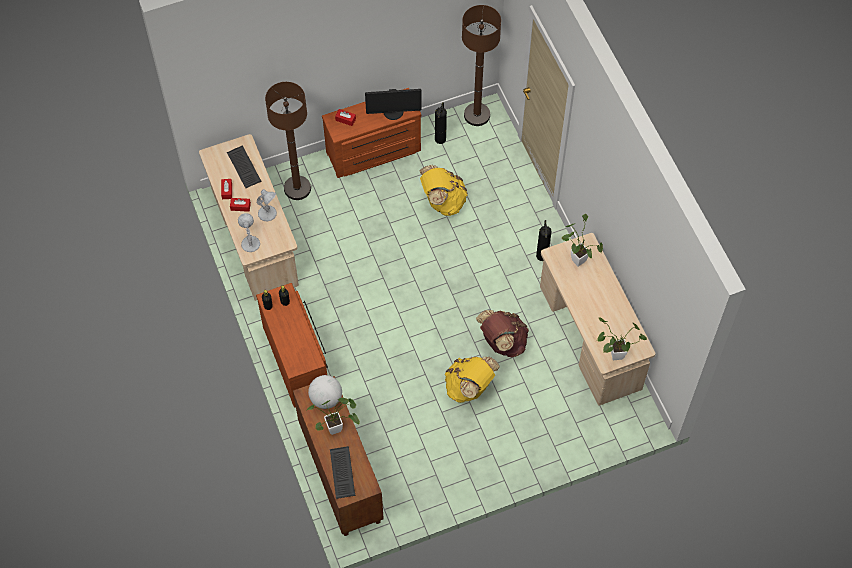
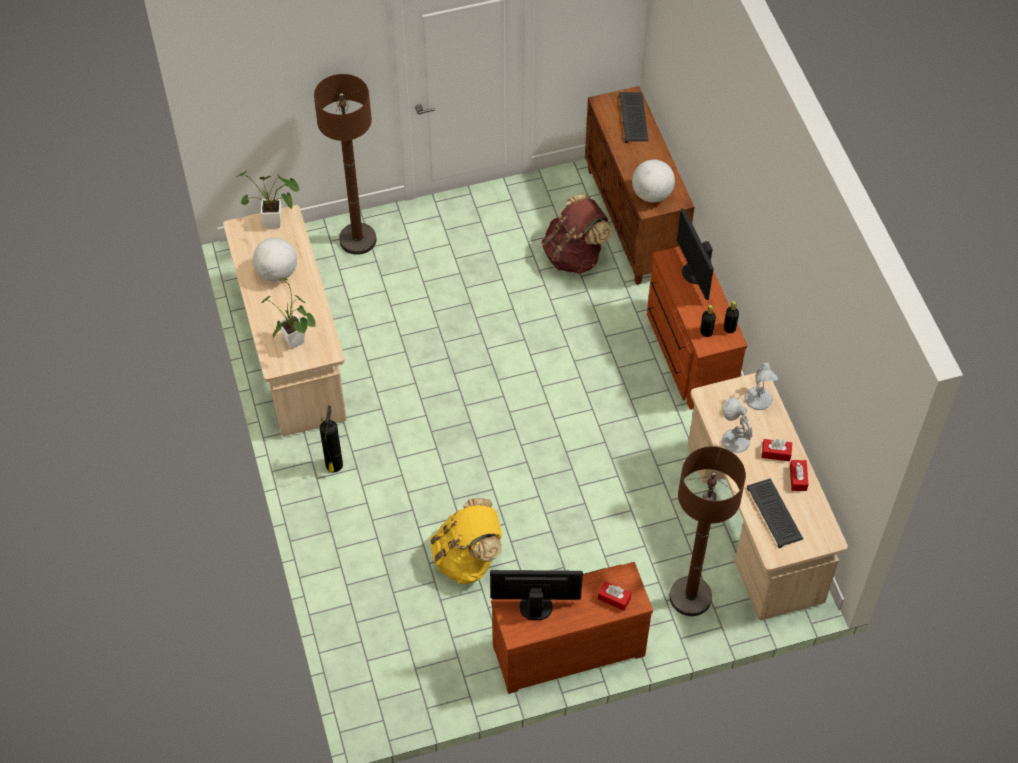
camera: 175 degrees left, 5 degrees down
(293, 349) = (694, 273): none -> monitor
(337, 428) = (638, 163): potted plant -> none
(440, 138) = (458, 664): fire extinguisher -> none
(469, 387) = (462, 303): yellow backpack -> none
(477, 115) = (393, 703): brown floor lamp -> brown floor lamp (358, 240)
(502, 342) = (411, 354): brown backpack -> brown backpack (574, 255)
(603, 314) = (277, 272): none -> globe

